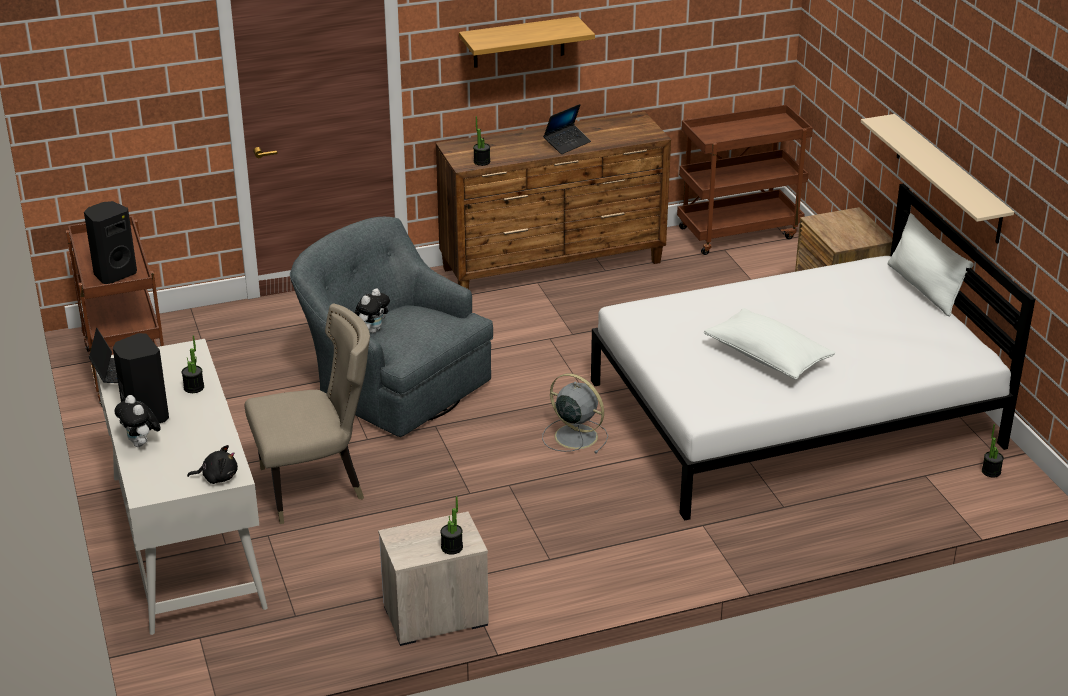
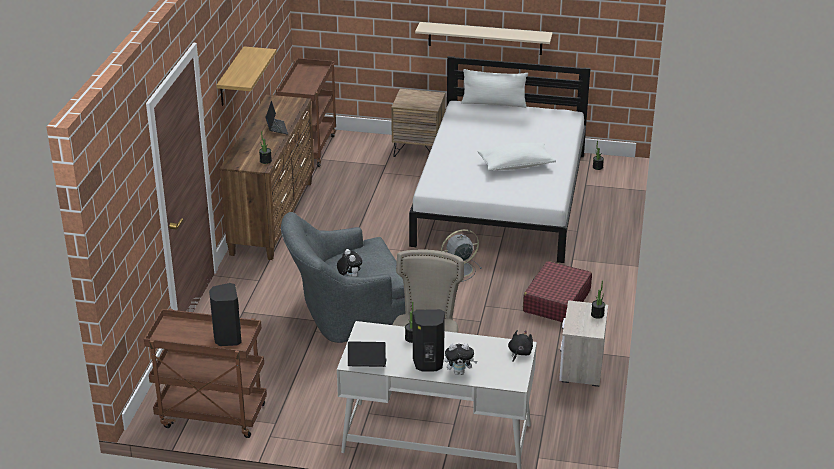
camera: 60 degrees left, 0 degrees up
(577, 543) = (556, 301): none -> red suitcase

